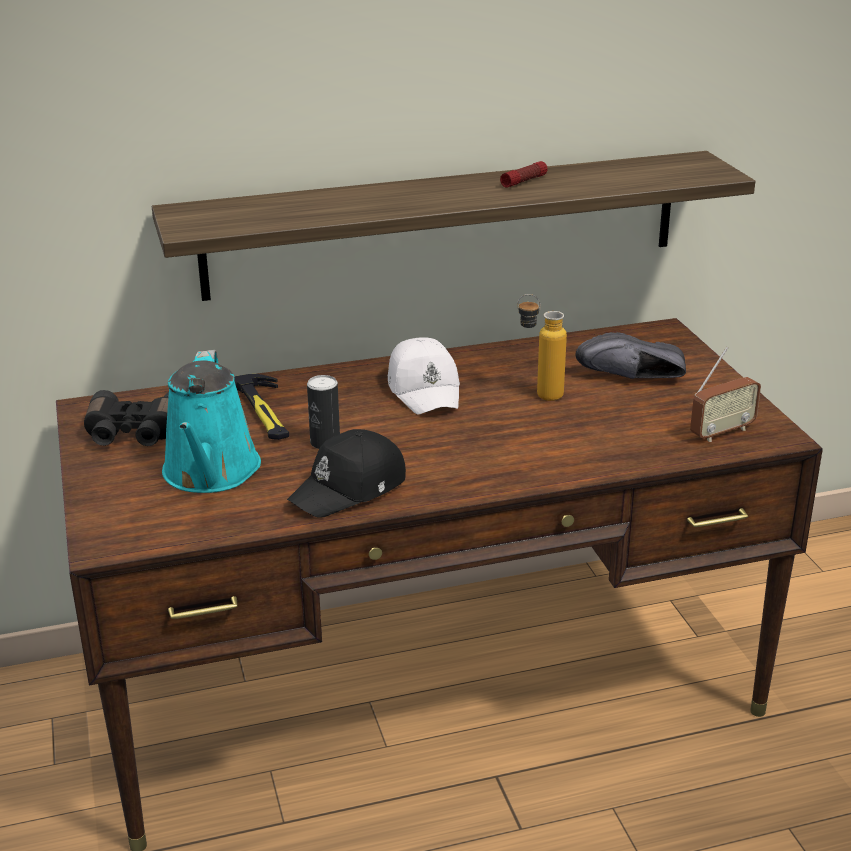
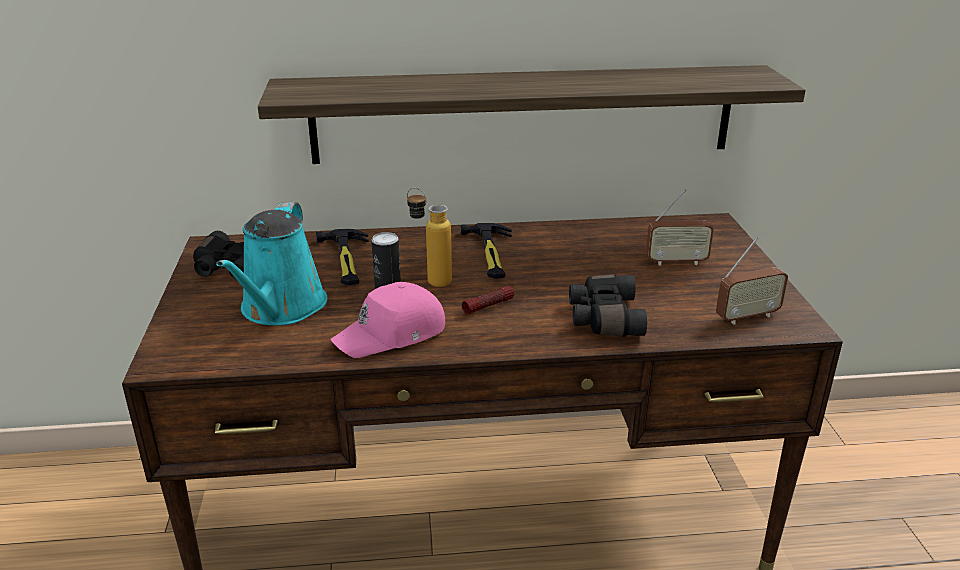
camera: 10 degrees right, 0 degrees up
(350, 489) = (392, 334): black cap -> pink cap
(425, 389) = (490, 254): white cap -> hammer
(524, 181) = (592, 78): flashlight -> flashlight (488, 306)
(538, 394) = (587, 267): bottle -> bottle (430, 280)
(572, 448) = (603, 318): none -> black binoculars
(633, 379) = (676, 261): black shoe -> radio

